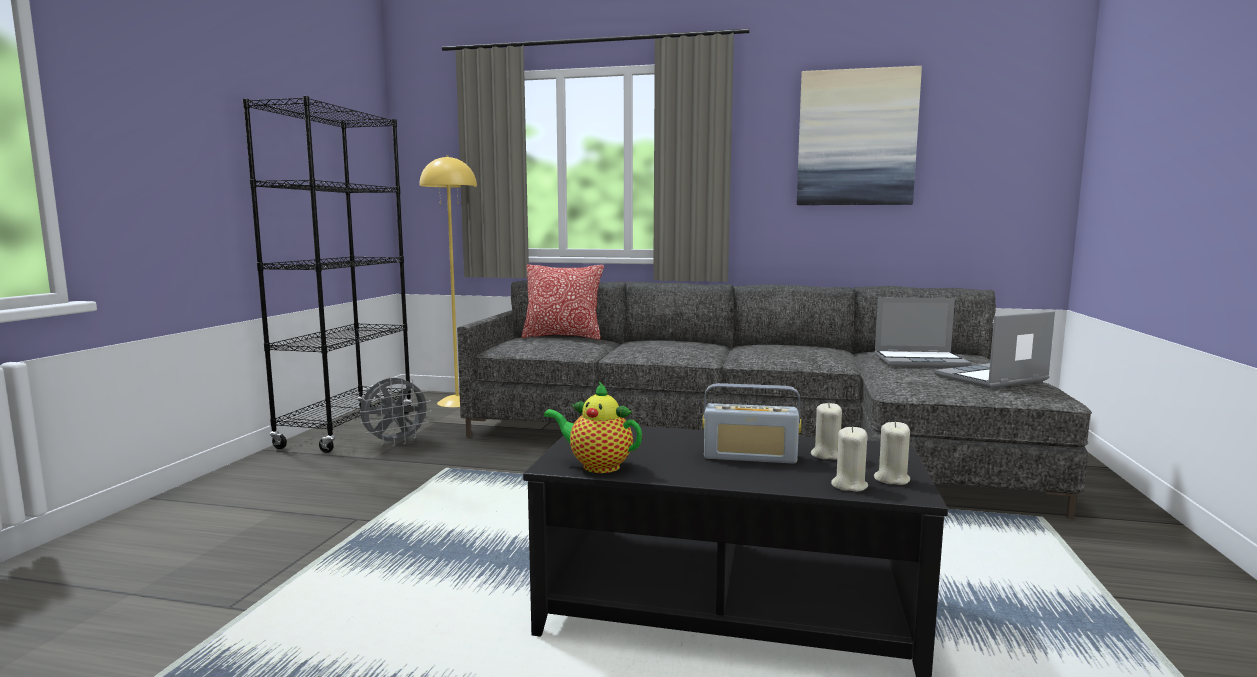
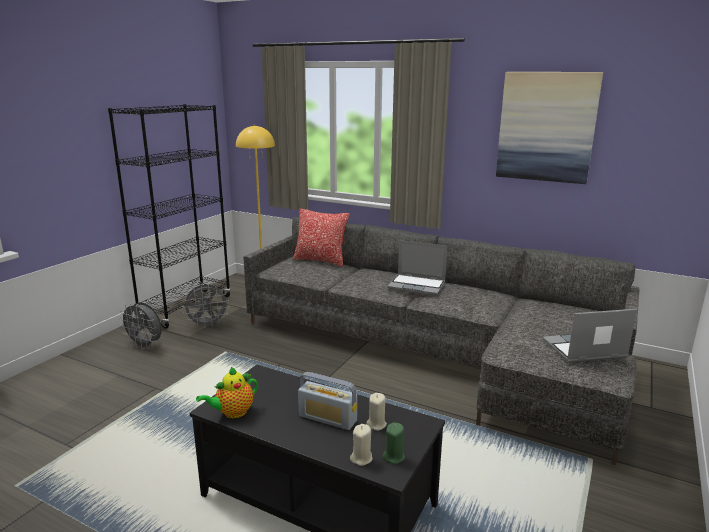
camera: 15 degrees right, 10 degrees up
(305, 474) = (145, 345): none -> grey fan
(597, 466) = (232, 413): teapot -> teapot turned 75 degrees counterclockwise
(891, 479) = (393, 456): beige candle -> green candle
(921, 361) = (551, 319): laptop -> laptop (417, 286)

